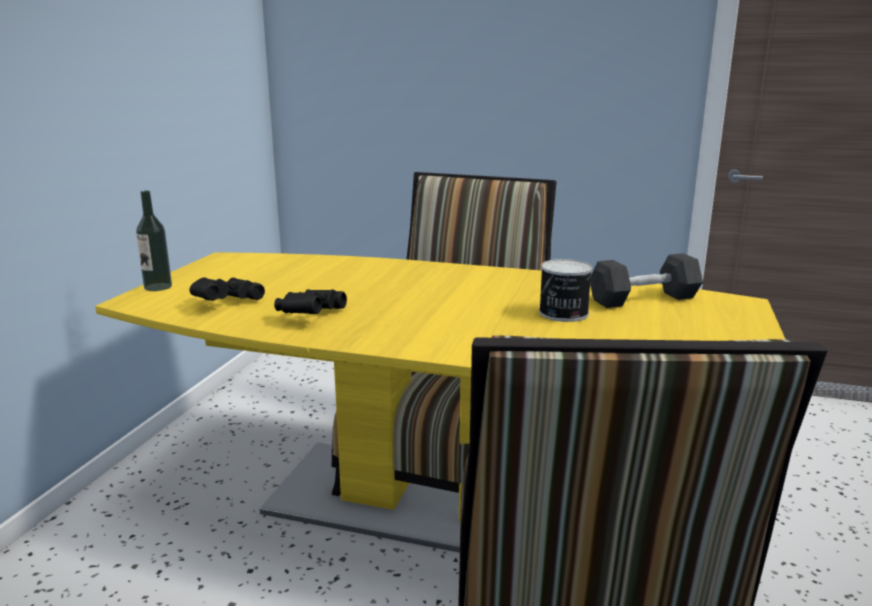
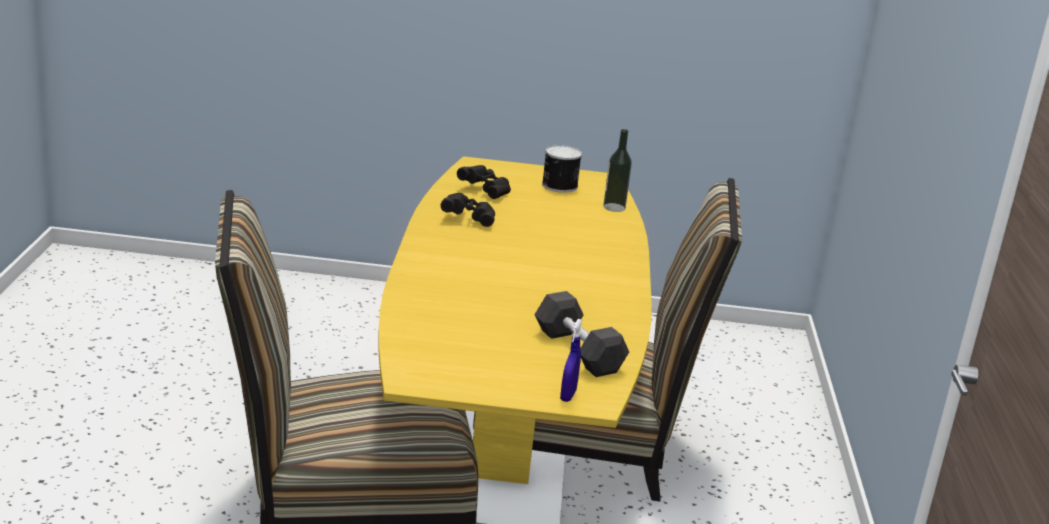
camera: 75 degrees right, 5 degrees up
(158, 287) = (511, 167): bottle -> bottle (614, 207)
(563, 313) = (517, 310): can -> can (558, 185)
(739, 309) = (568, 395): none -> blue spray bottle

